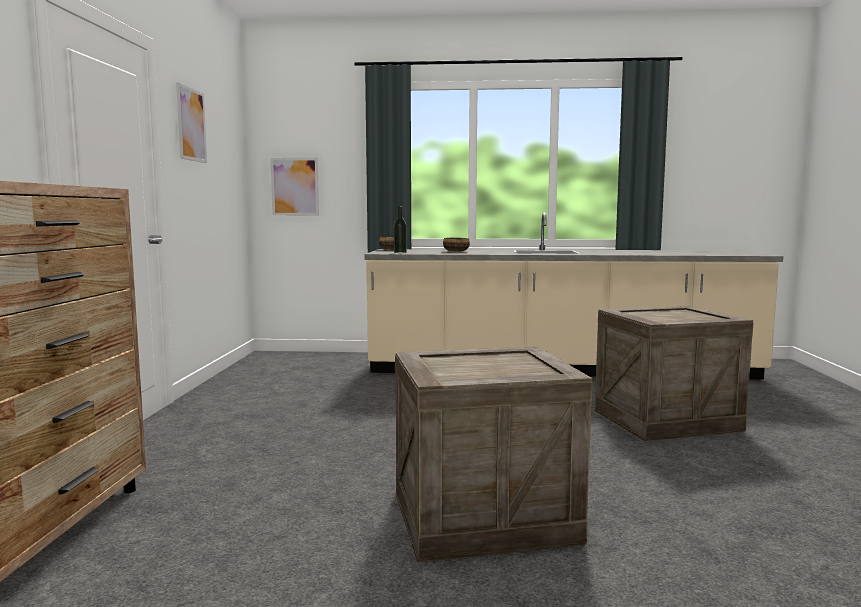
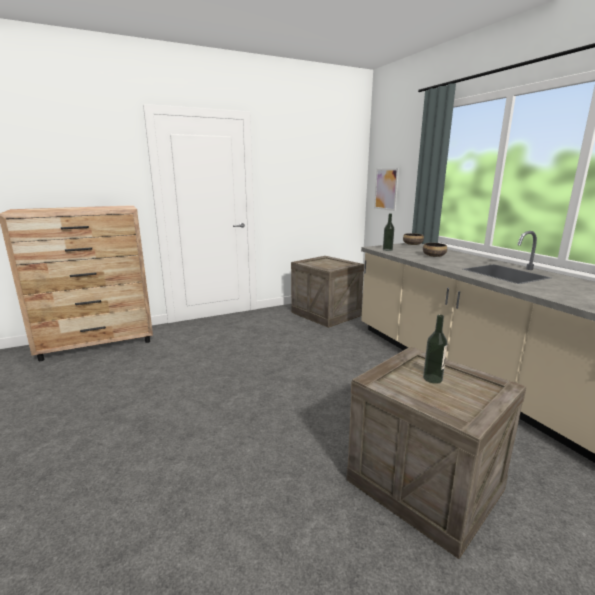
camera: 60 degrees right, 10 degrees up
(191, 124) = (291, 156): picture -> none
(485, 517) = (149, 436): crate -> crate (326, 314)
(661, 315) = (432, 378): none -> bottle

